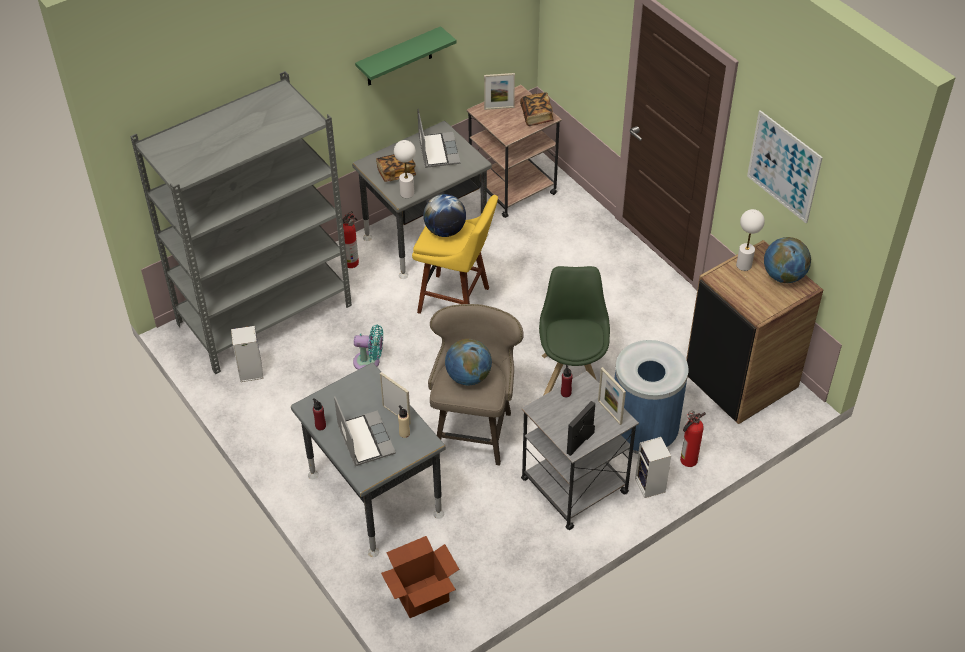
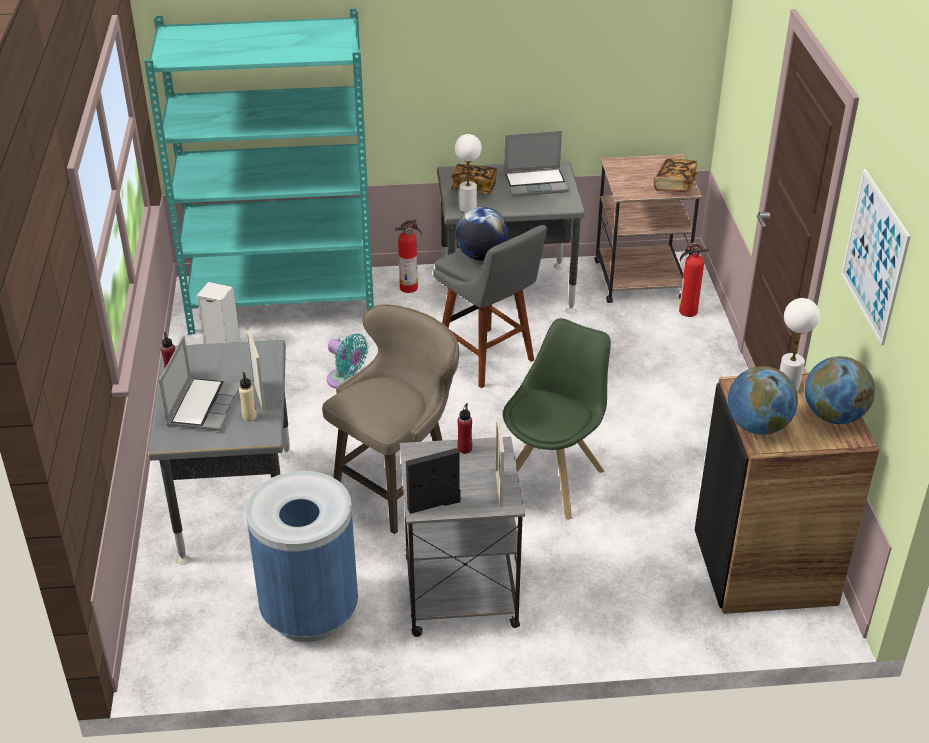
camera: 30 degrees right, 10 degrees down
(265, 314) = (283, 302): grey bookcase -> turquoise bookcase
(399, 57) = (516, 53): green shelf -> none
(422, 596) = (191, 628): cardboard box -> none
(438, 151) = (536, 183): laptop -> laptop turned 60 degrees clockwise
(457, 301) = (488, 360): yellow stool -> grey stool
(468, 377) = (378, 396): globe -> globe (757, 426)
(499, 108) = (638, 166): picture frame -> none
(643, 433) = (591, 572): blue trash can -> blue trash can (309, 612)
(651, 486) = (554, 633): speaker -> none
(687, 460) = (623, 626): fire extinguisher -> fire extinguisher (686, 311)

